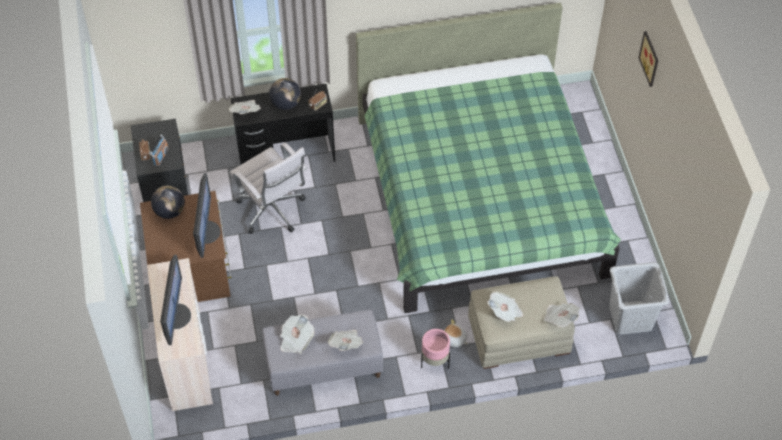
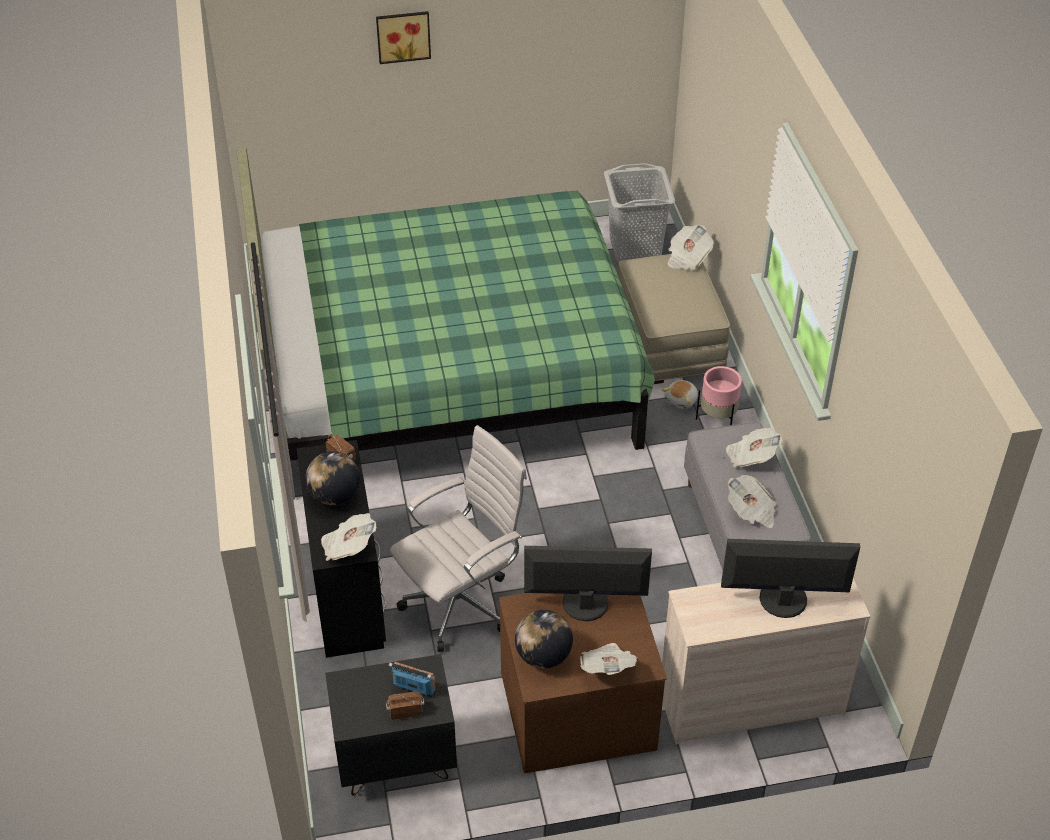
camera: 90 degrees left, 10 degrees down
(505, 312) = (682, 304): newspaper -> newspaper (607, 668)

